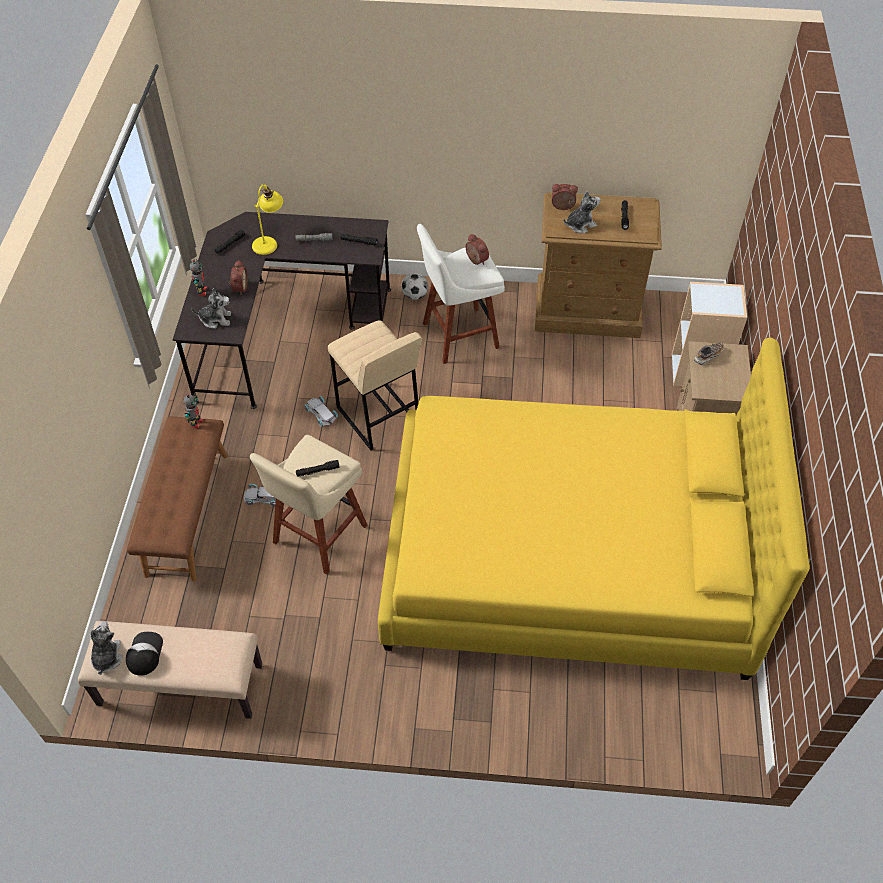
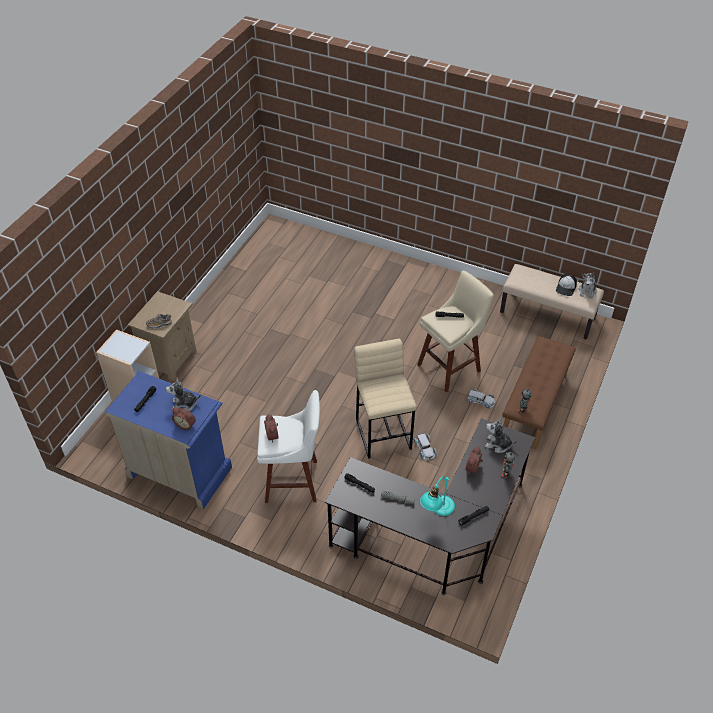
camera: 160 degrees left, 5 degrees down
(269, 238) = (437, 513): yellow table lamp -> turquoise table lamp
(415, 295) = (310, 532): football -> none
(567, 557) = (304, 316): yellow bed -> none
(587, 311) = (179, 472): brown dresser -> blue dresser

